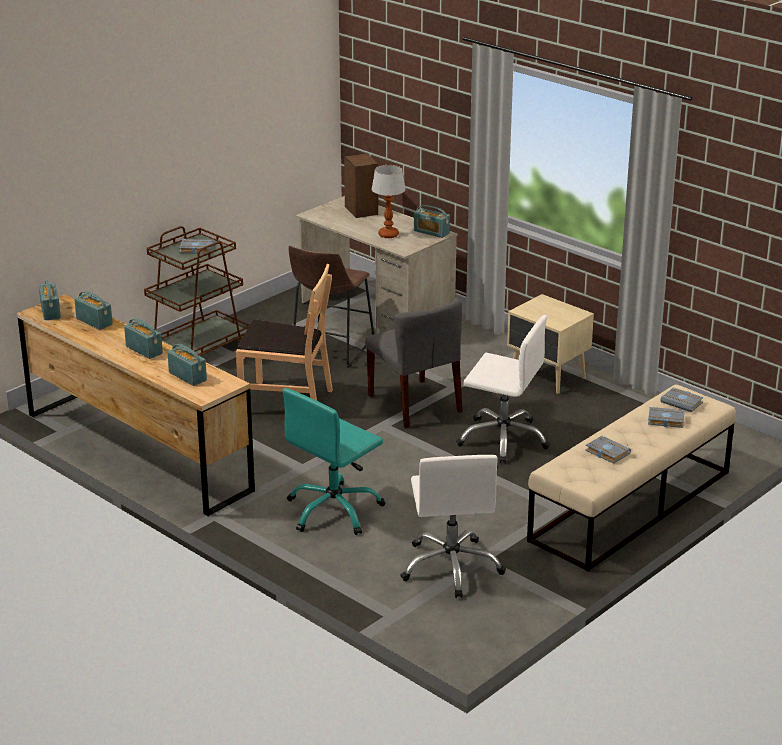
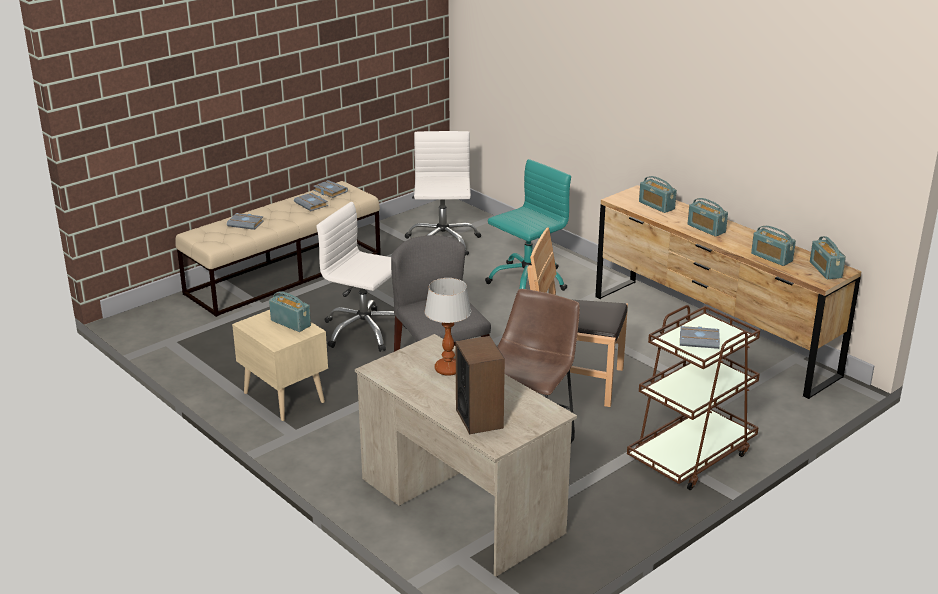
camera: 175 degrees left, 0 degrees up
(431, 232) = (389, 371): radio -> radio (291, 323)
(683, 402) = (218, 236): grey book -> grey book (329, 191)

